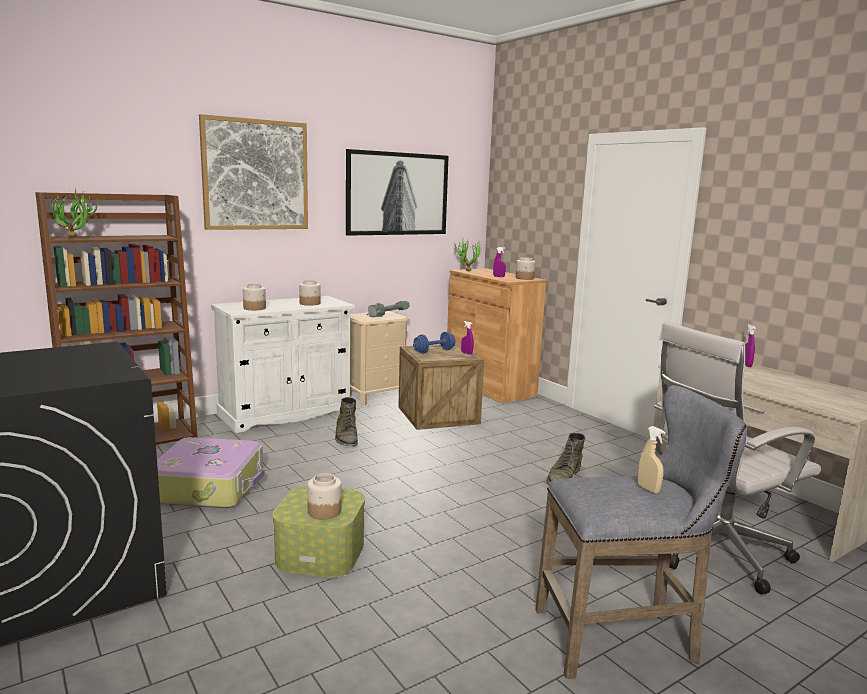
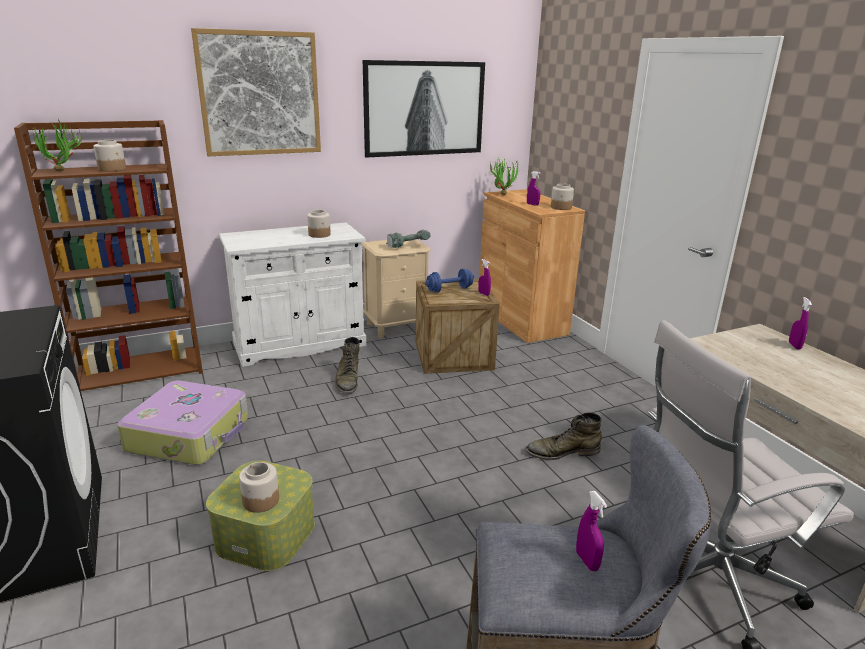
camera: 10 degrees right, 10 degrees up
(255, 308) = (258, 241): jar -> jar (112, 169)
(563, 477) = (562, 452): green boot -> green boot turned 45 degrees clockwise
(648, 489) = (587, 561): beige spray bottle -> purple spray bottle

